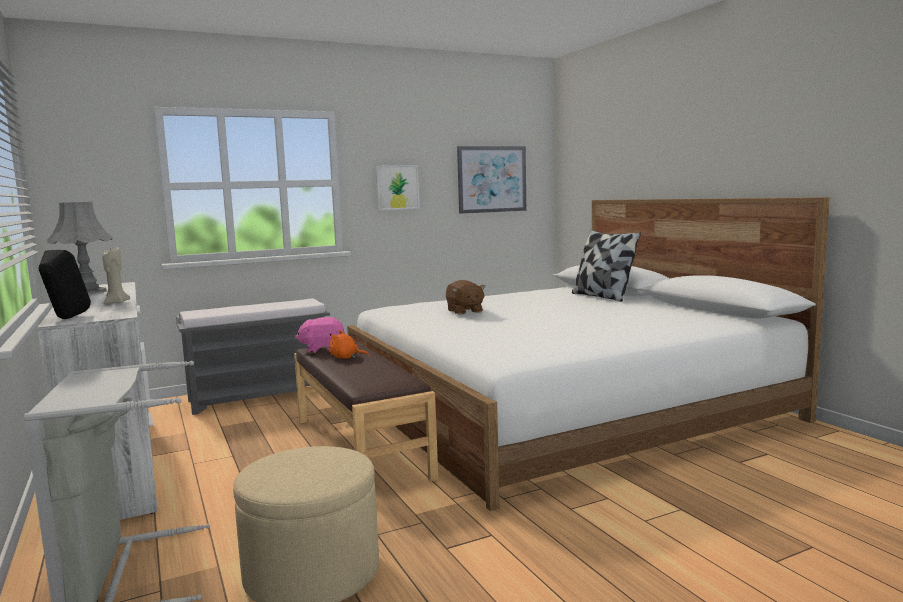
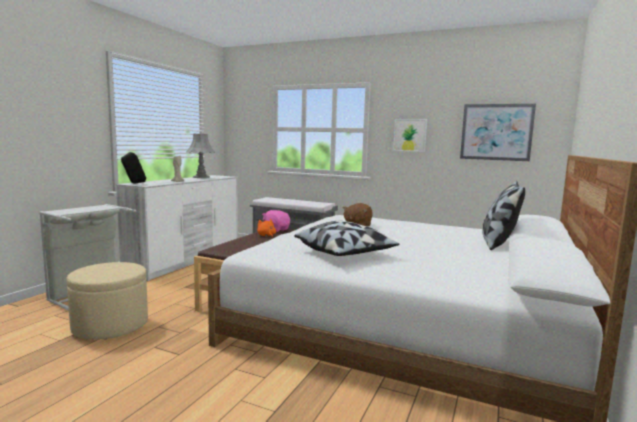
camera: 50 degrees right, 0 degrees up
(572, 333) = (345, 254): none -> pillow

